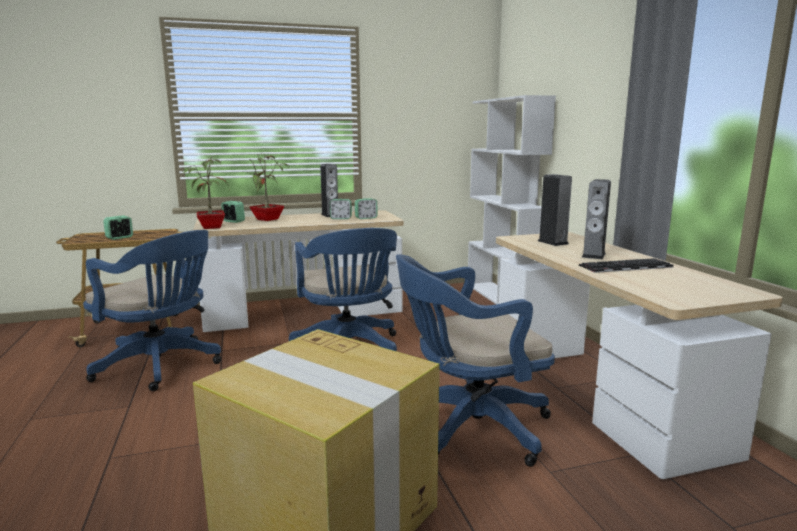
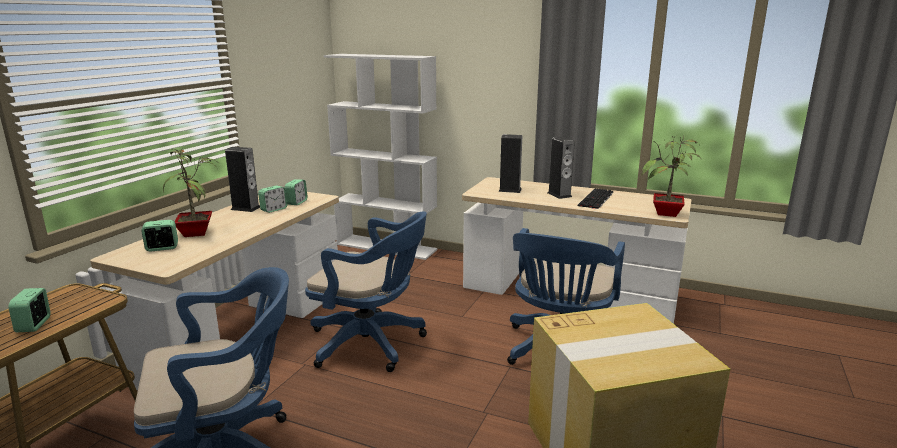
camera: 50 degrees left, 5 degrees up
(210, 227) = (167, 265): potted plant -> potted plant (666, 214)

